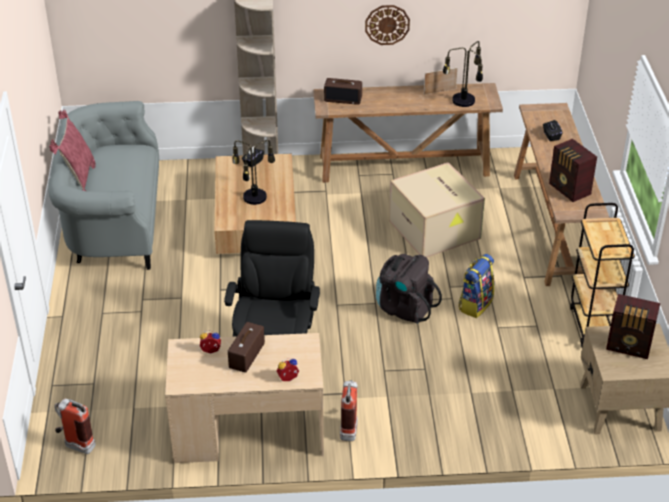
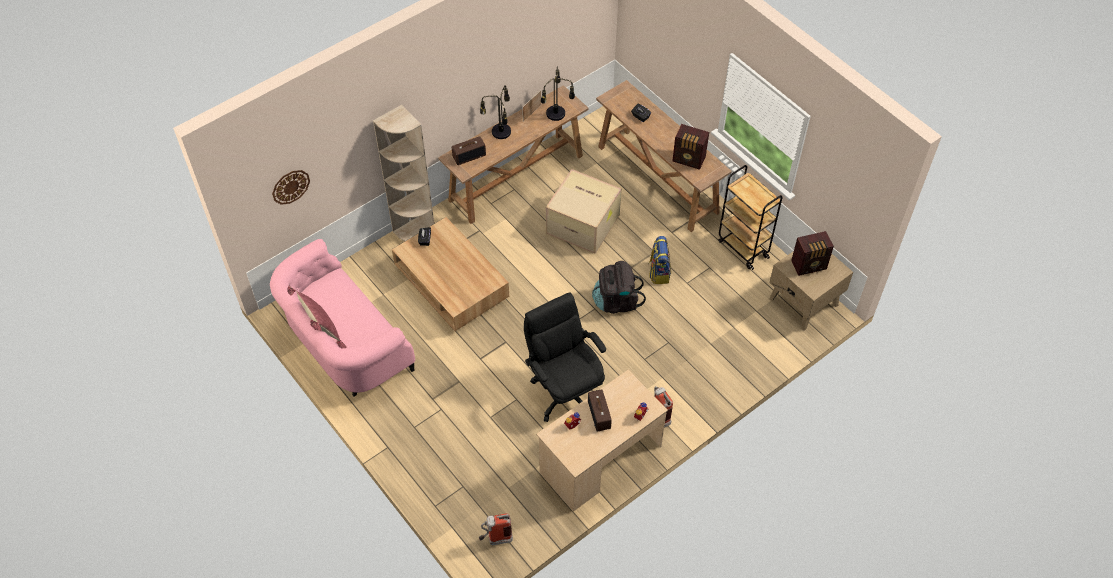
camera: 35 degrees left, 15 degrees up
(113, 221) = (346, 345): grey sofa -> pink sofa
(254, 197) = (455, 271): table lamp -> table lamp (501, 132)
(387, 24) = (485, 84): wall clock -> wall clock (290, 186)

